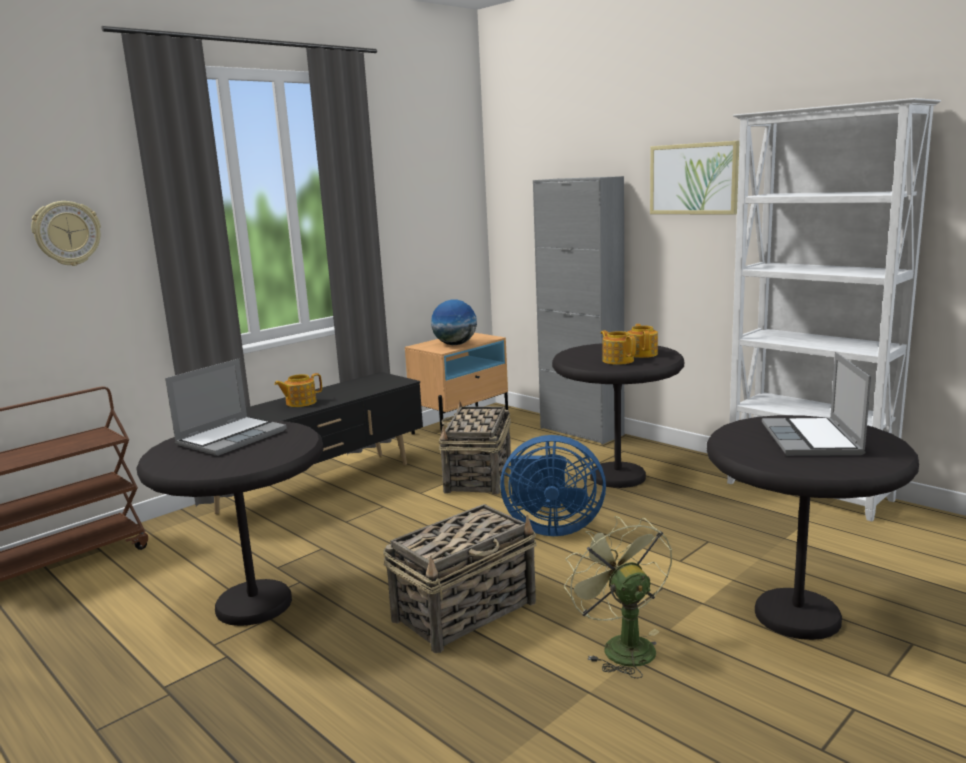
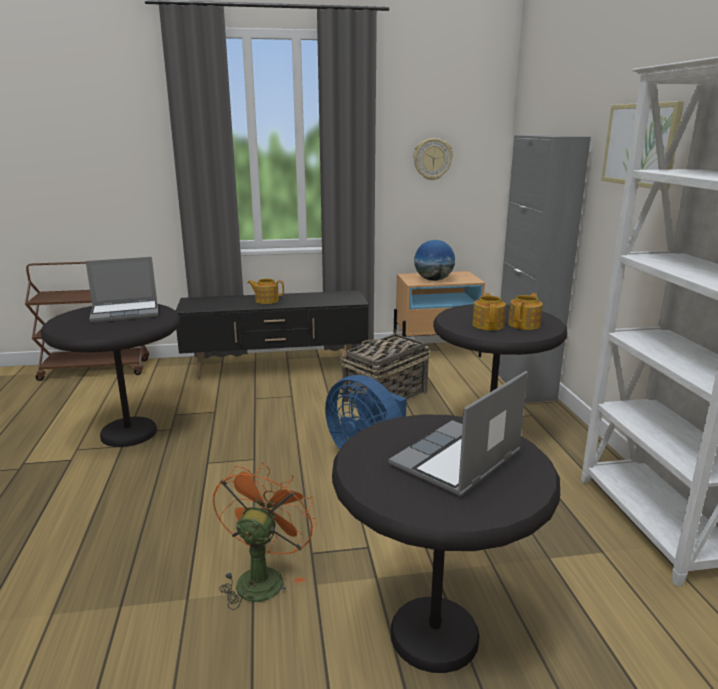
camera: 35 degrees right, 5 degrees up
(67, 233) = (122, 152): wall clock -> wall clock (432, 159)
(466, 611) = (217, 495): basket -> none
(621, 646) = (262, 577): green fan -> orange fan

